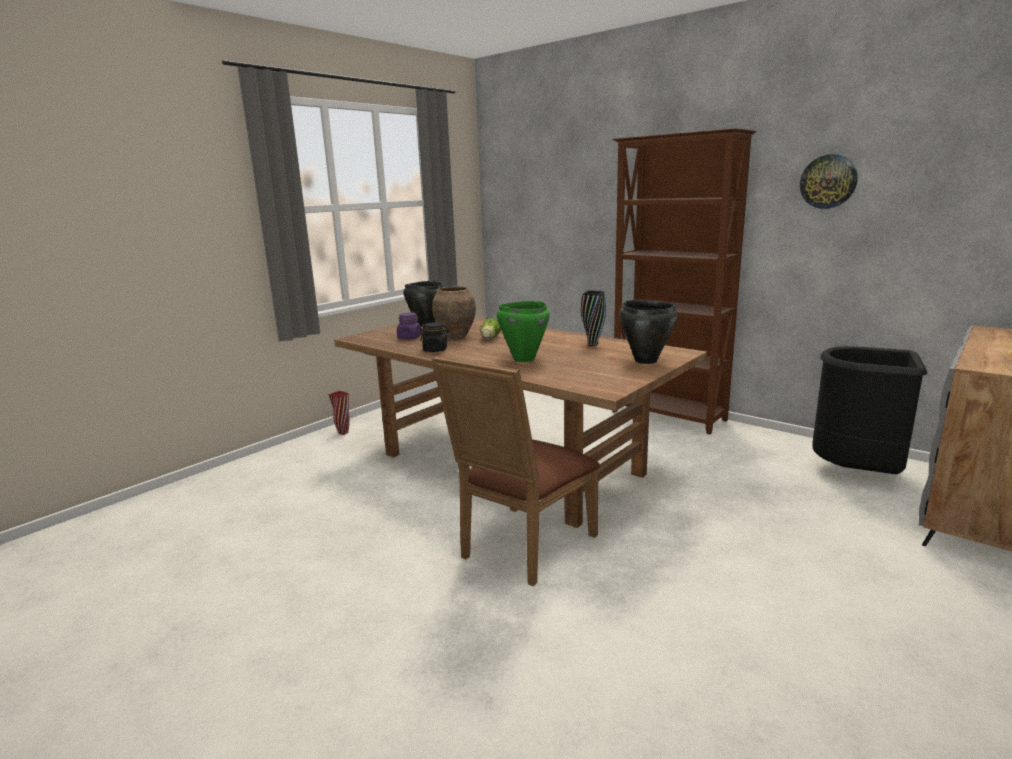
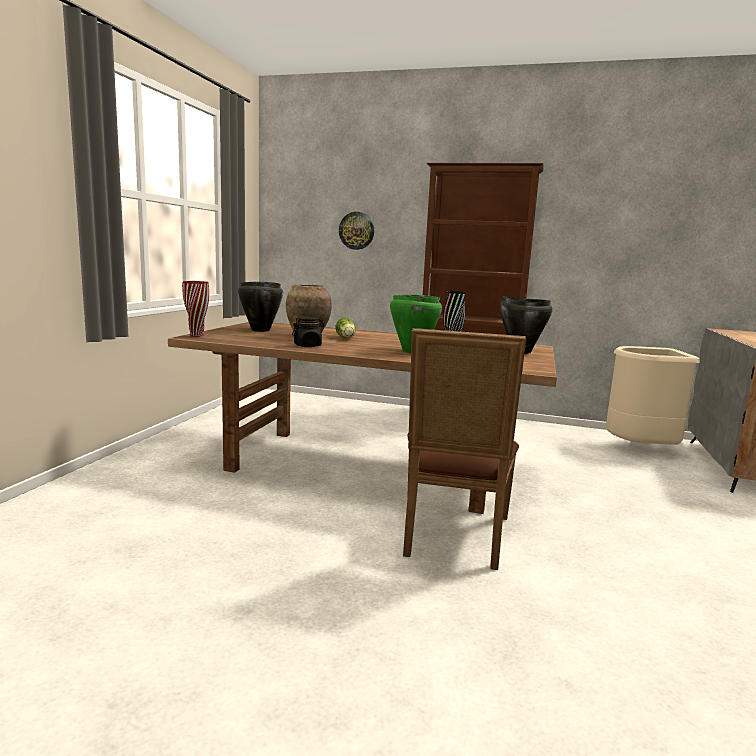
camera: 25 degrees left, 5 degrees down
(343, 433) = (150, 454): red vase -> red vase (197, 335)
(409, 338) = (258, 337): purple jar -> none
(828, 181) = (600, 216): wall clock -> wall clock (356, 230)
(857, 473) = (640, 449): black trash can -> beige trash can

